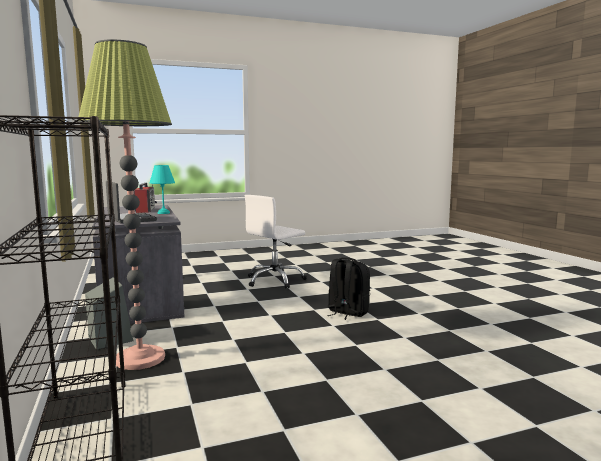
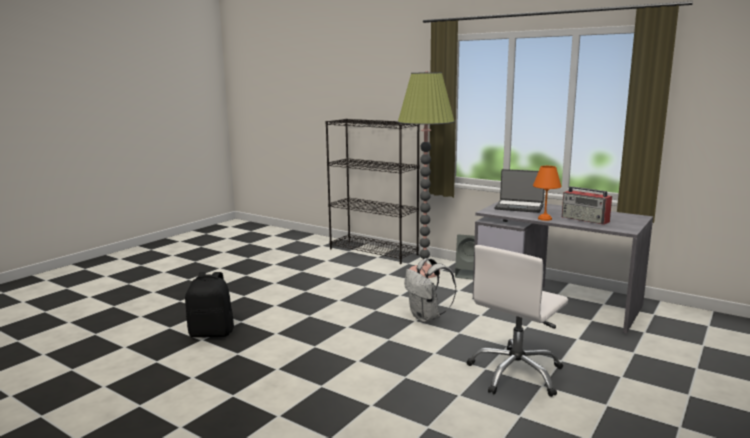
camera: 145 degrees right, 5 degrees up
(164, 213) = (544, 219): turquoise table lamp -> orange table lamp
(256, 314) = (427, 317): none -> white backpack
(275, 280) = (516, 374): white office chair -> white office chair turned 150 degrees counterclockwise
(347, 313) = (352, 345): black backpack -> black backpack (212, 333)

